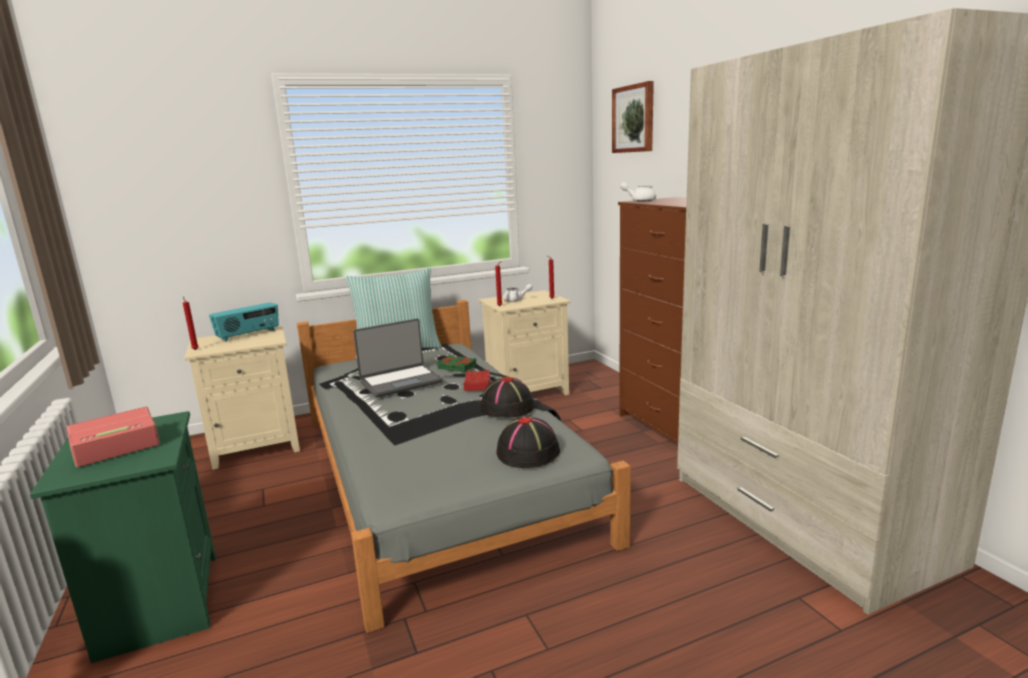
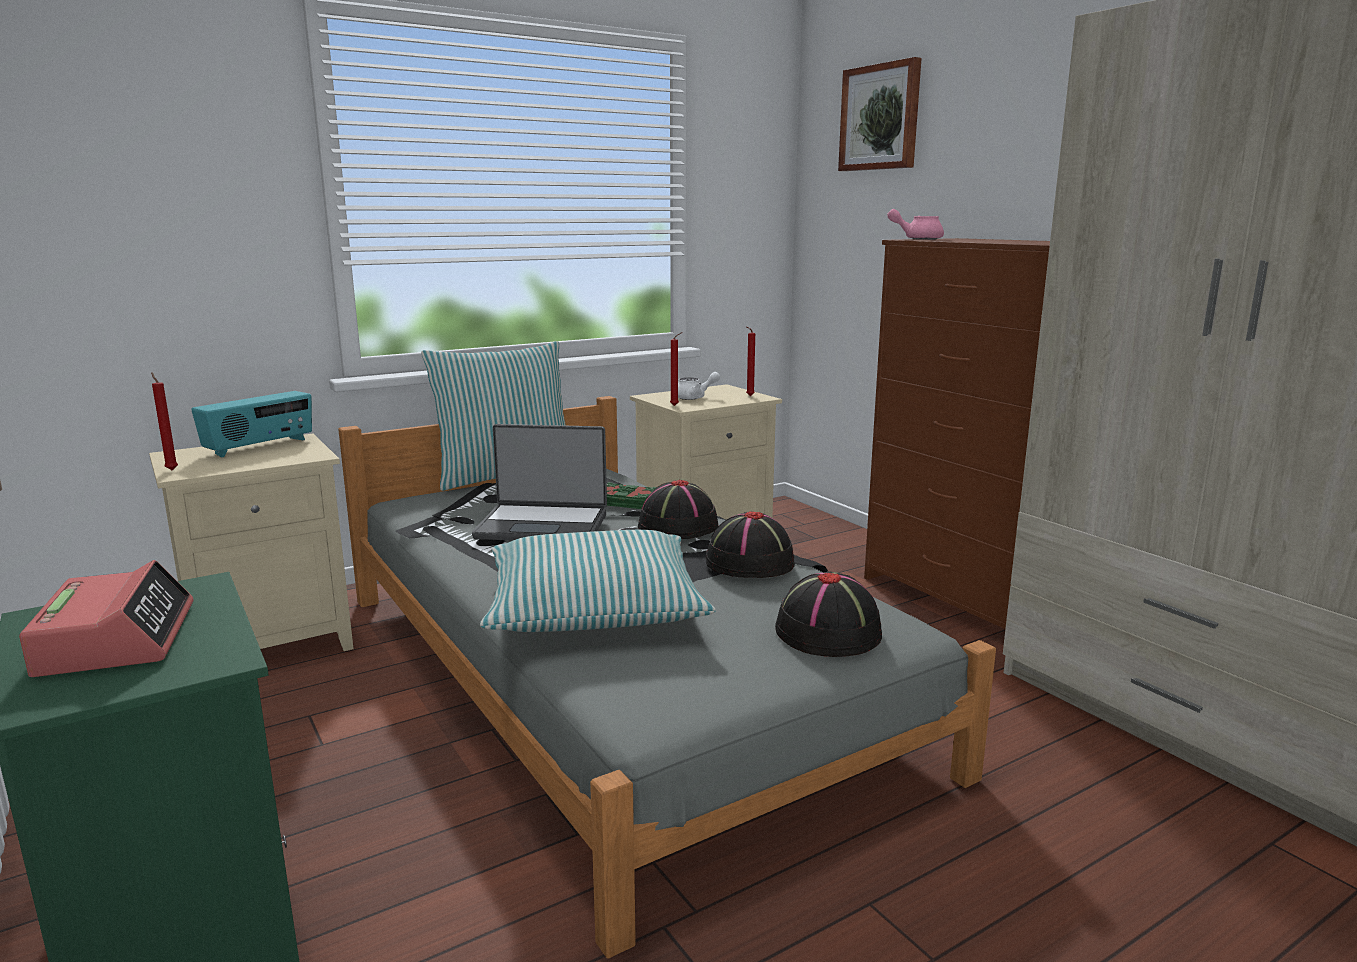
camera: 10 degrees left, 0 degrees up
(115, 447) = (117, 639): alarm clock -> alarm clock turned 120 degrees clockwise
(400, 382) = (543, 525): laptop -> laptop turned 45 degrees clockwise
(402, 433) = (593, 607): none -> pillow
(477, 384) = (677, 527): red book -> black hat
(640, 200) = (917, 239): white teapot -> pink teapot

